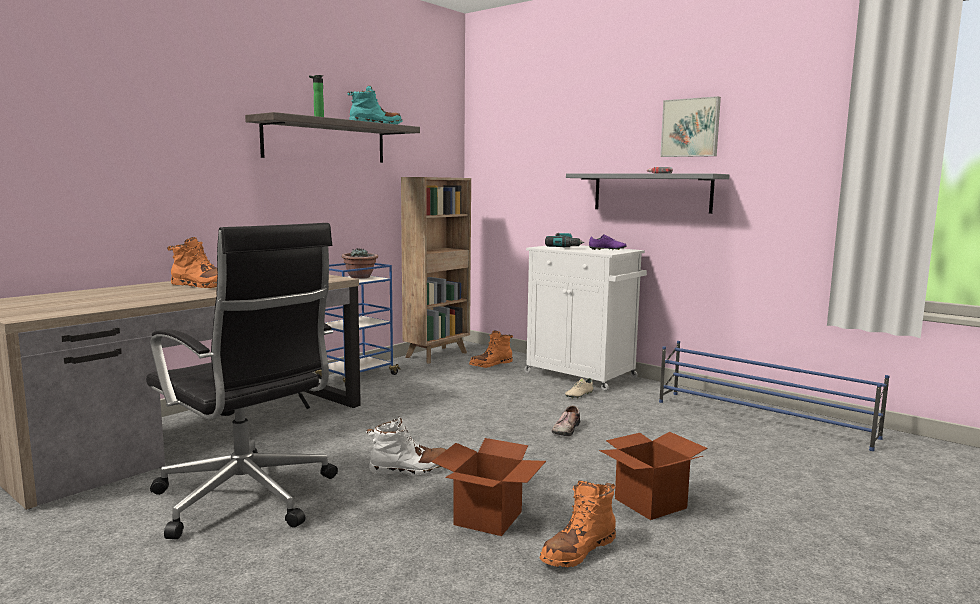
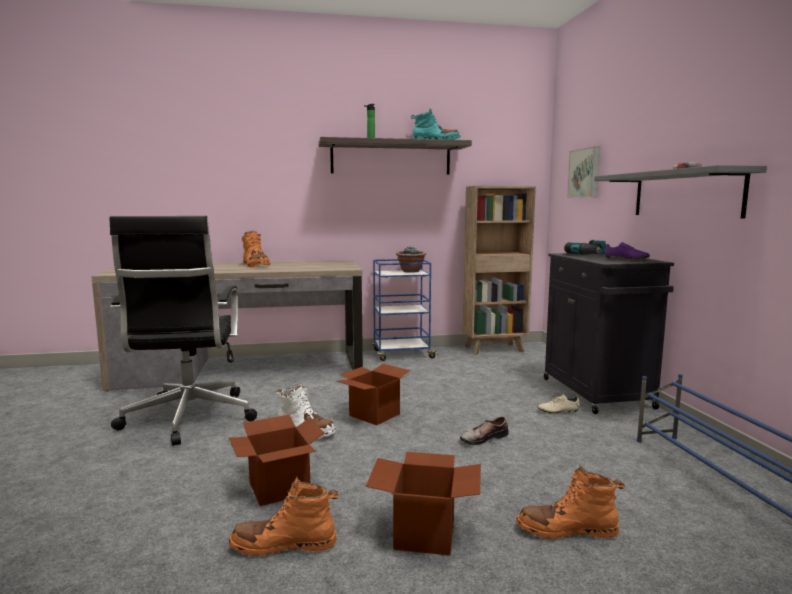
camera: 40 degrees right, 0 degrees up
(445, 437) = (374, 415): none -> cardboard box
(491, 365) = (525, 366): orange boot -> orange boot (566, 530)
(582, 375) = (598, 394): white cabinet -> black cabinet
(691, 128) = (728, 110): picture -> picture (585, 173)

